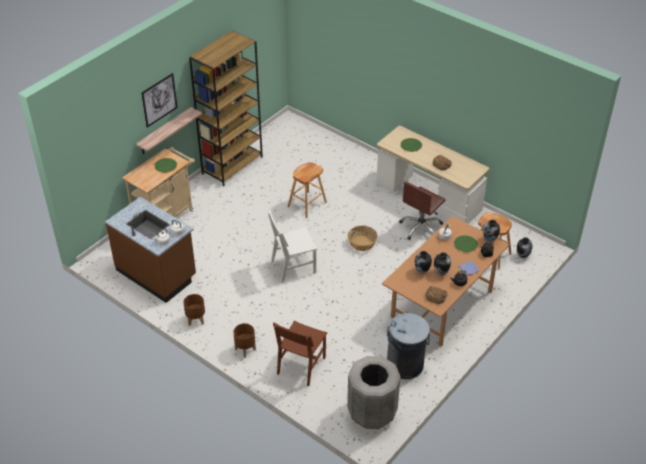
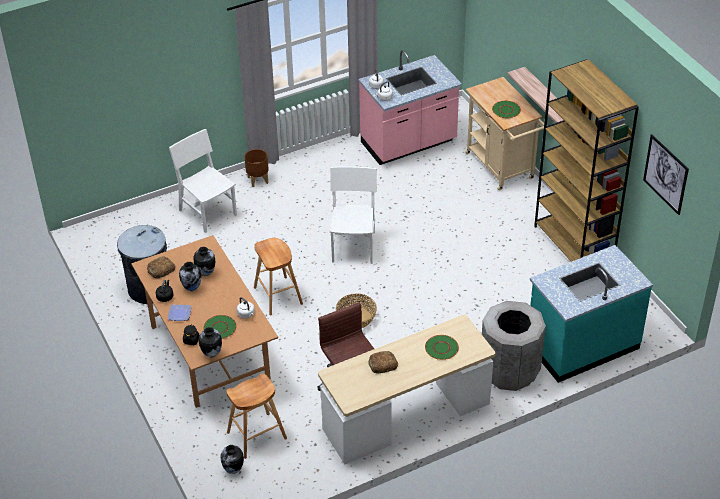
camera: 115 degrees right, 0 degrees up
(157, 273) = (409, 144): brown counter -> pink counter
(159, 100) = (554, 59): picture -> picture (665, 174)
(196, 320) = (322, 156): brown planter -> none
(301, 365) = (208, 212): brown chair -> white chair
(307, 204) = (457, 290): brown stool -> brown stool (278, 295)
(322, 144) = (582, 345): none -> turquoise counter
(371, 412) = (113, 243): grey trash can -> grey trash can (509, 371)

